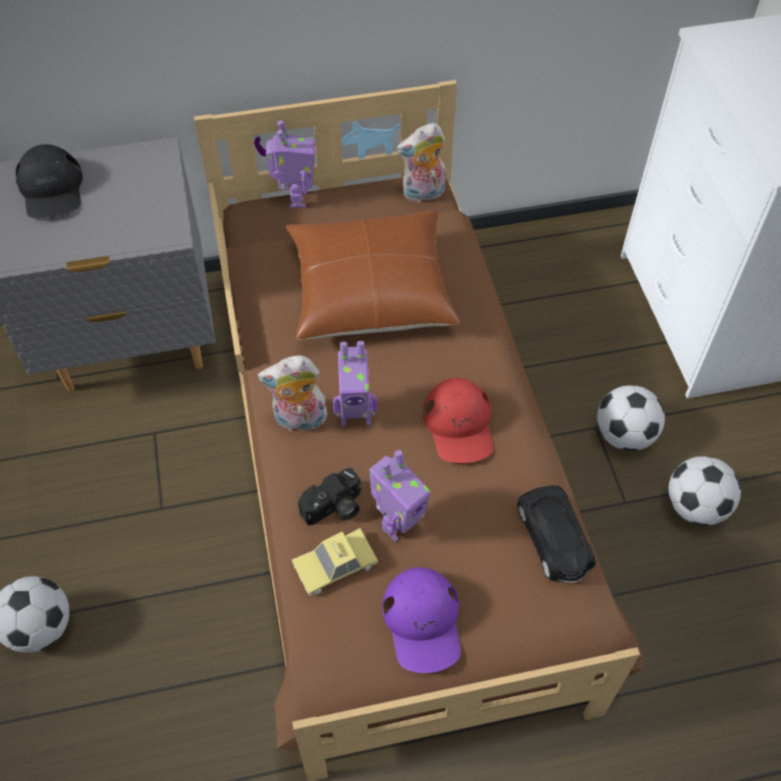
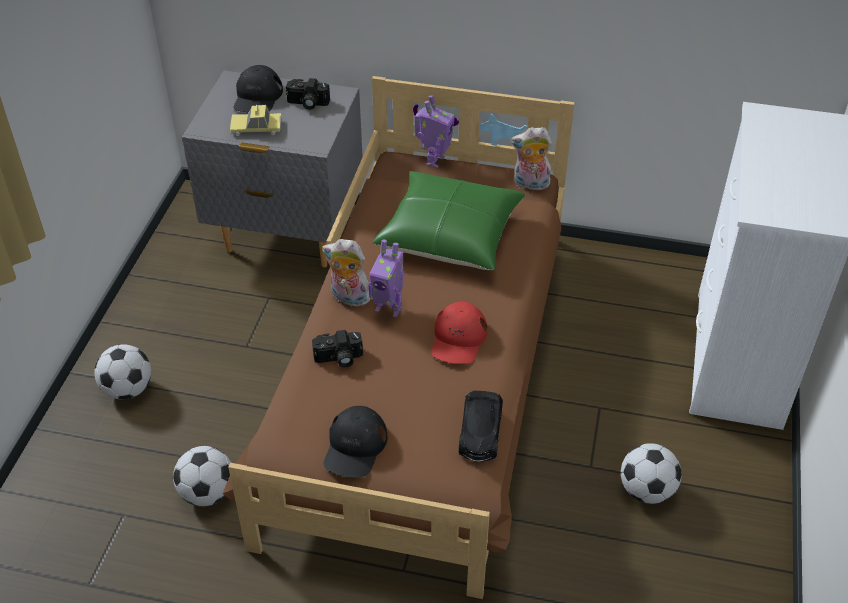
camera: 25 degrees right, 10 degrees down
(123, 179) = (307, 103): none -> camera
(335, 565) = (318, 391): toy car -> toy car (256, 127)
(370, 290) = (449, 234): brown pillow -> green pillow
(398, 523) = (376, 383): toy robot -> none
(423, 622) = (355, 446): purple cap -> black cap
(624, 435) = (619, 421): football -> football (207, 493)

